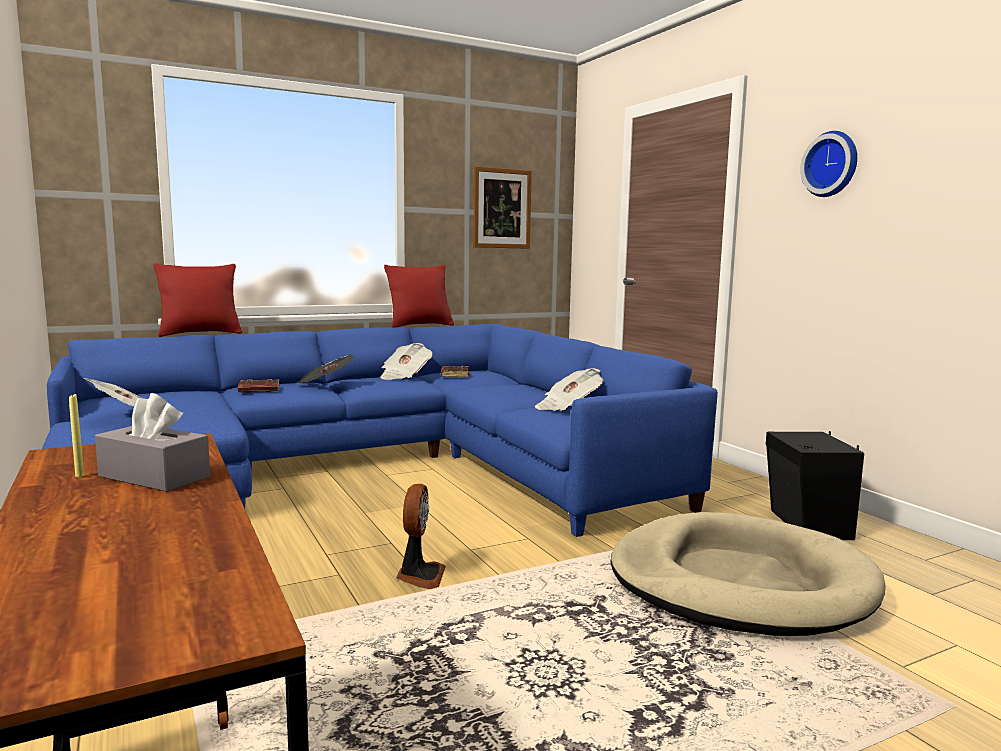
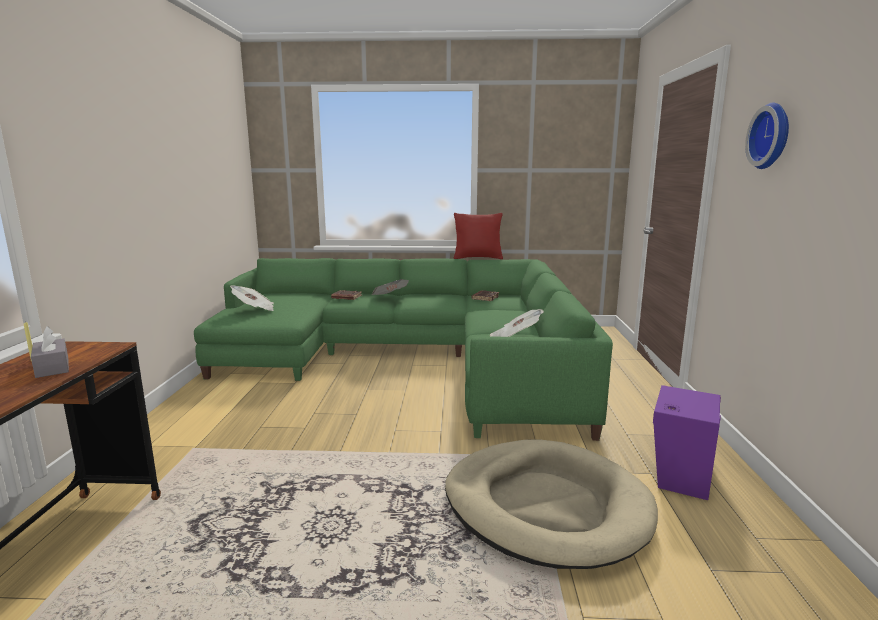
camera: 30 degrees right, 5 degrees up
(200, 334) = (330, 257): red pillow -> none
(378, 467) = (414, 358): blue sofa -> green sofa
(404, 376) = (449, 295): newspaper -> none
(419, 576) = (344, 440): fan -> none
(502, 208) = (560, 166): picture -> none
(807, 525) = (680, 475): black speaker -> purple speaker

